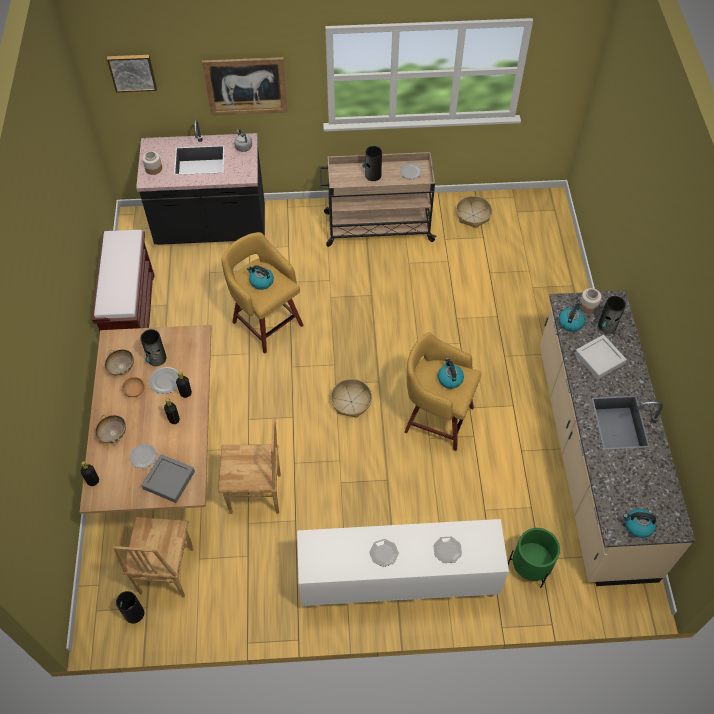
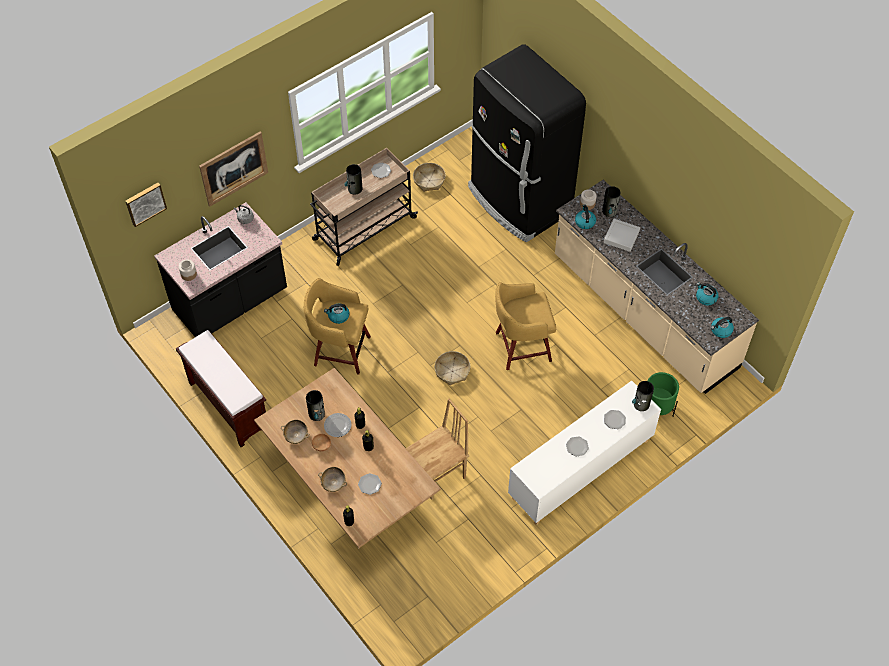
camera: 35 degrees left, 0 degrees up
(134, 614) = (422, 606): vase -> vase (641, 404)
(165, 571) = (419, 565): brown chair -> none
(169, 480) = (402, 488): grey tray -> none
(449, 379) = (529, 308): kettle -> kettle (705, 298)
(545, 278) = (518, 201): none -> black fridge

